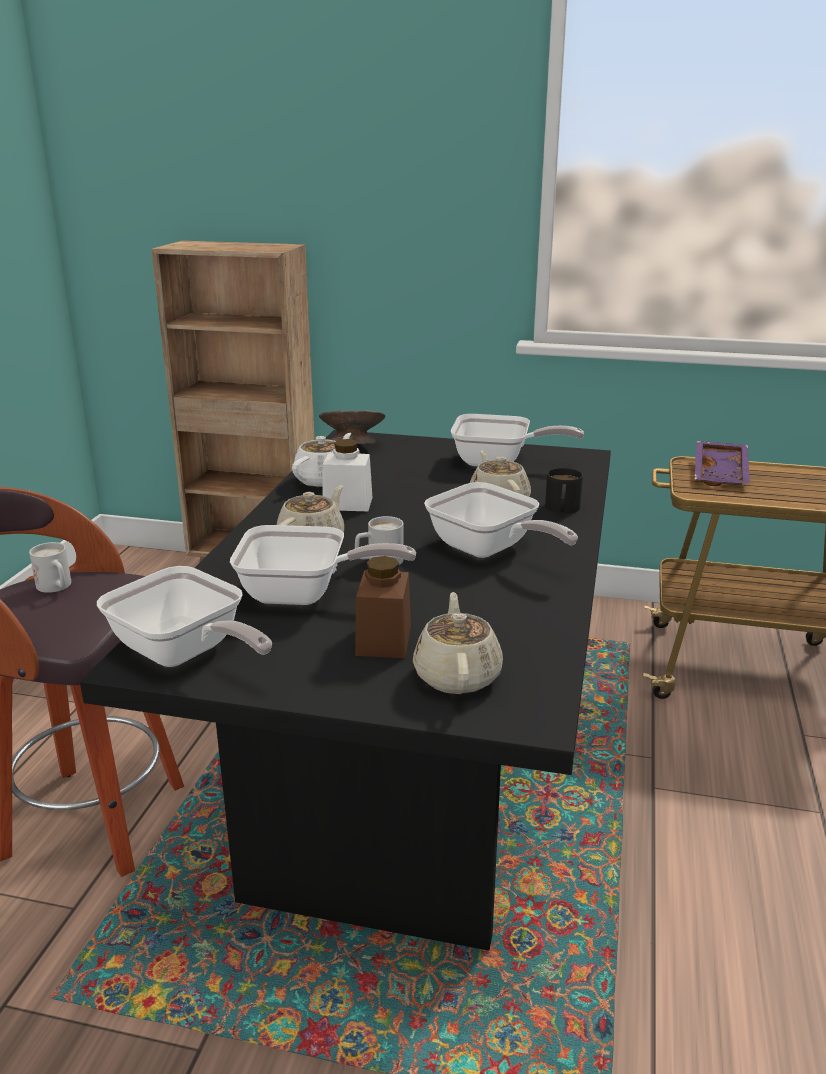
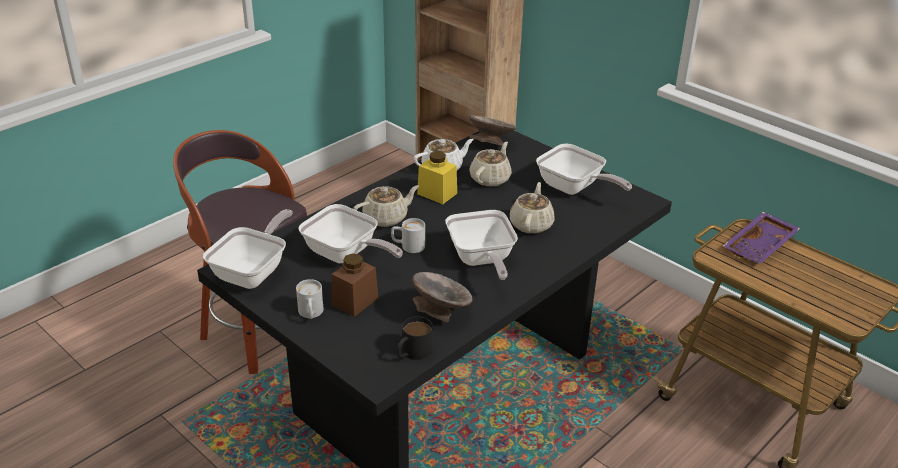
camera: 30 degrees right, 10 degrees up
(56, 587) = (247, 199): white mug -> white mug (311, 314)
(185, 654) = (254, 272): frying pan -> frying pan turned 135 degrees counterclockwise
(347, 503) = (437, 193): white jar -> yellow jar
(457, 675) = (368, 338): beige teapot -> beige teapot (490, 178)
(514, 616) = (440, 313): none -> grey bowl
(562, 509) = (567, 244): black mug -> black mug (412, 352)

